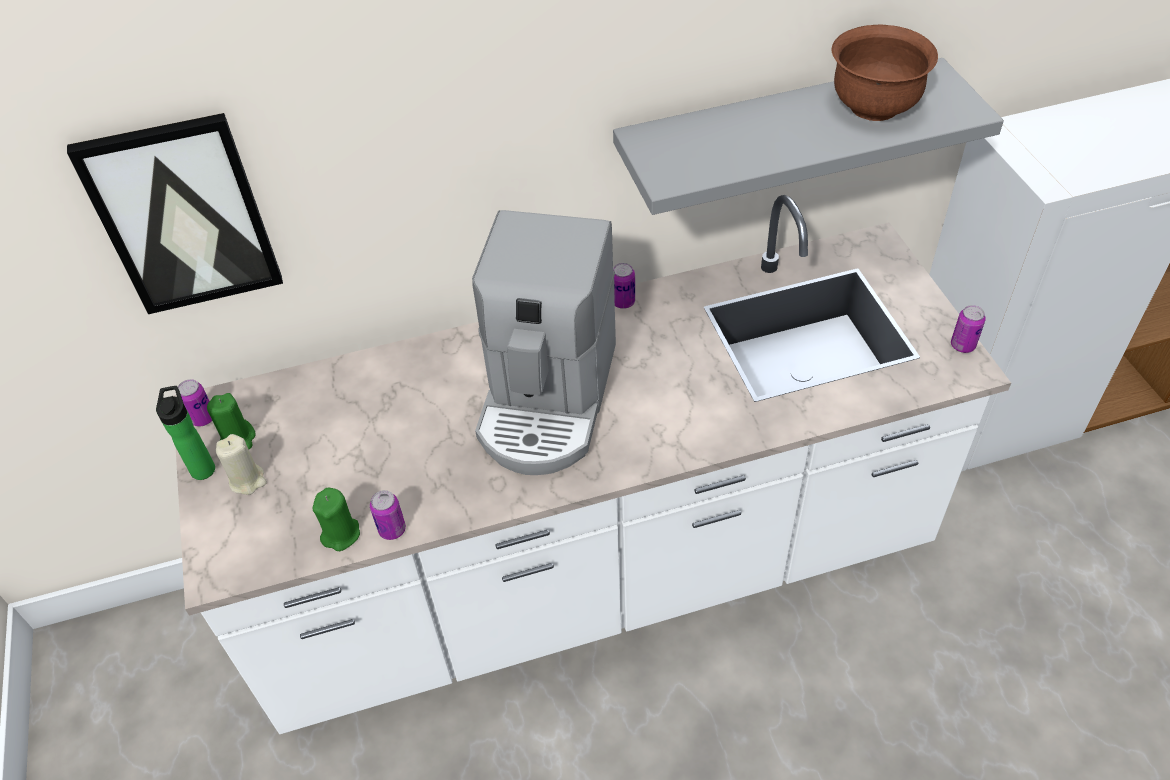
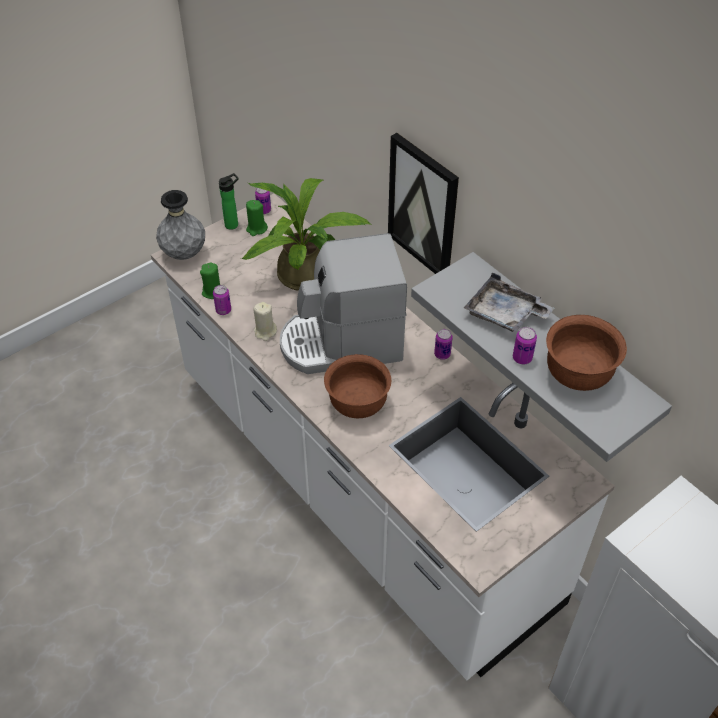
camera: 65 degrees right, 0 degrees up
(183, 215) = (300, 114): picture -> picture (423, 206)
(222, 555) = (184, 254): none -> grey vase
(247, 480) = (232, 243): beige candle -> beige candle (265, 332)
(392, 402) = (308, 277): none -> potted plant
(669, 414) = (357, 404): none -> brown bowl
(745, 133) = (505, 314): none -> grey tray
(962, 345) = (502, 556): can -> can (522, 358)

